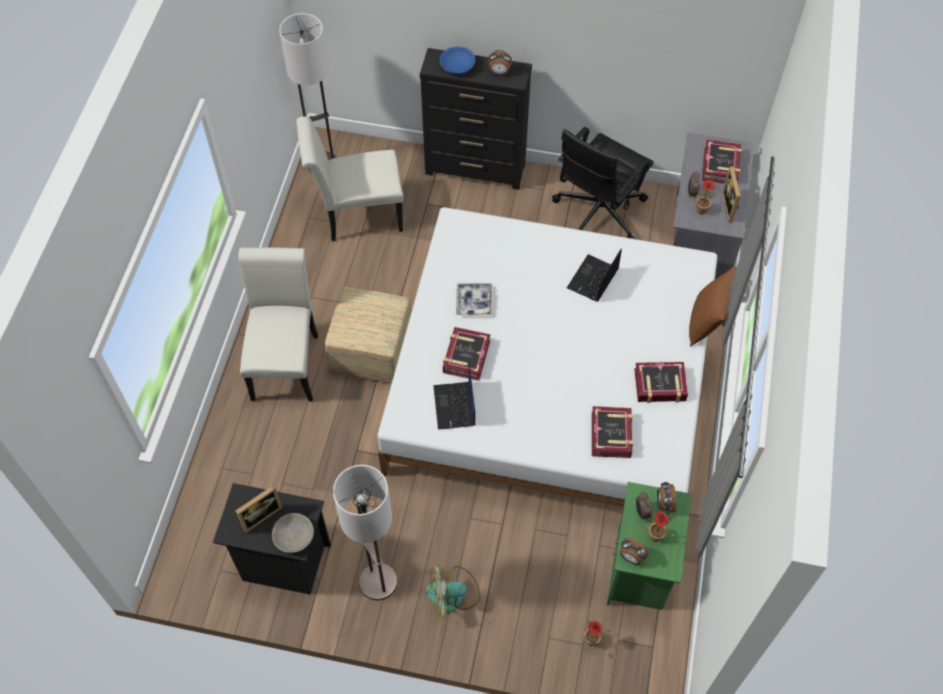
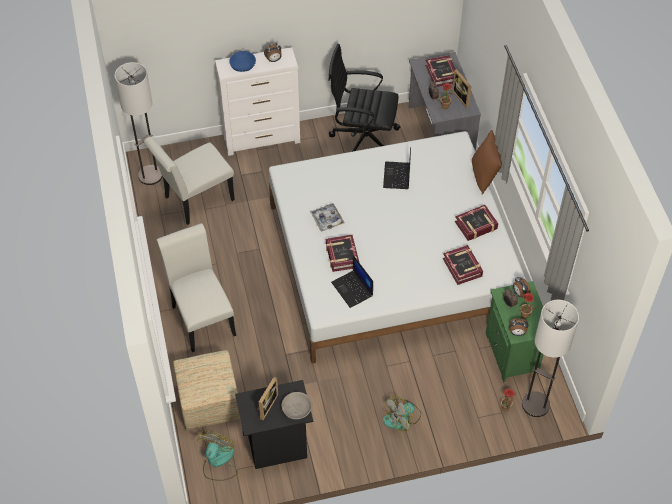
camera: 25 degrees left, 5 degrees down
(205, 552) = (218, 462): none -> fan
(371, 352) = (258, 287): ottoman -> ottoman (209, 402)
(377, 582) = (348, 431): floor lamp -> floor lamp (535, 404)
(476, 170) = (262, 140): black dresser -> white dresser
(597, 214) = (363, 139): black office chair -> black office chair turned 90 degrees clockwise

